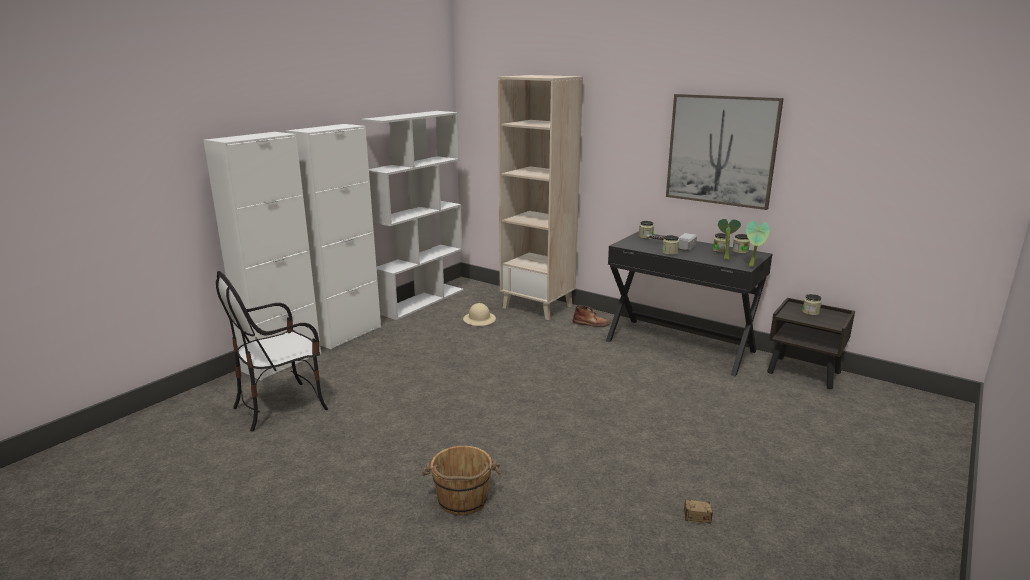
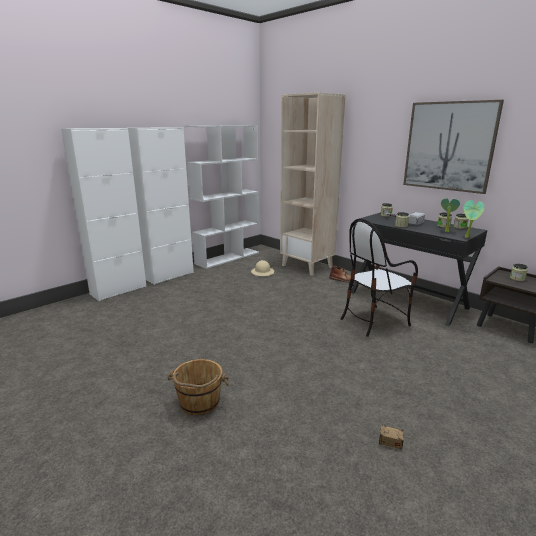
camera: 10 degrees right, 0 degrees up
(281, 406) = (103, 319): chair -> chair (374, 321)

